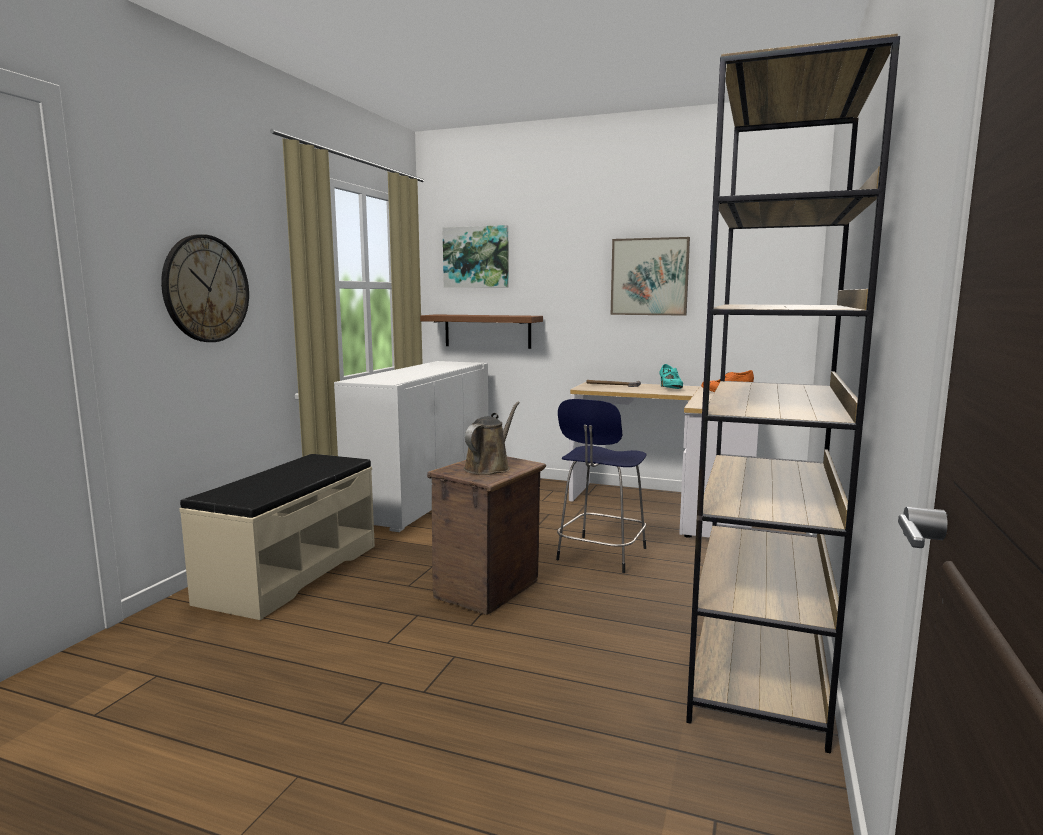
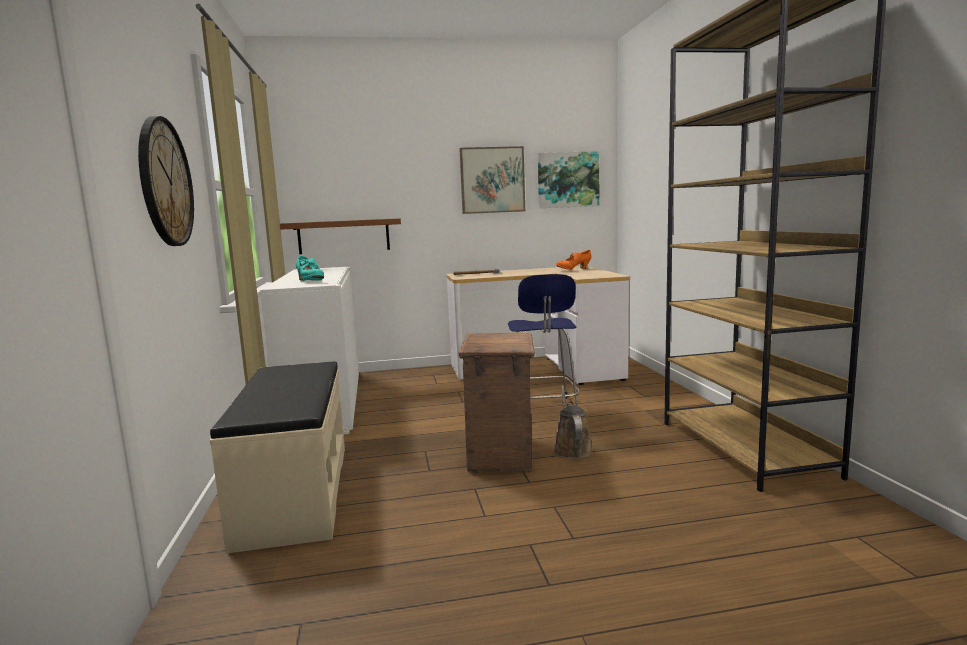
camera: 30 degrees left, 0 degrees up
(476, 257) = (326, 165): picture -> picture (568, 180)
(489, 467) = (501, 341): brown watering can -> brown watering can (571, 449)
(670, 389) = (526, 271): turquoise shoe -> turquoise shoe (310, 281)

